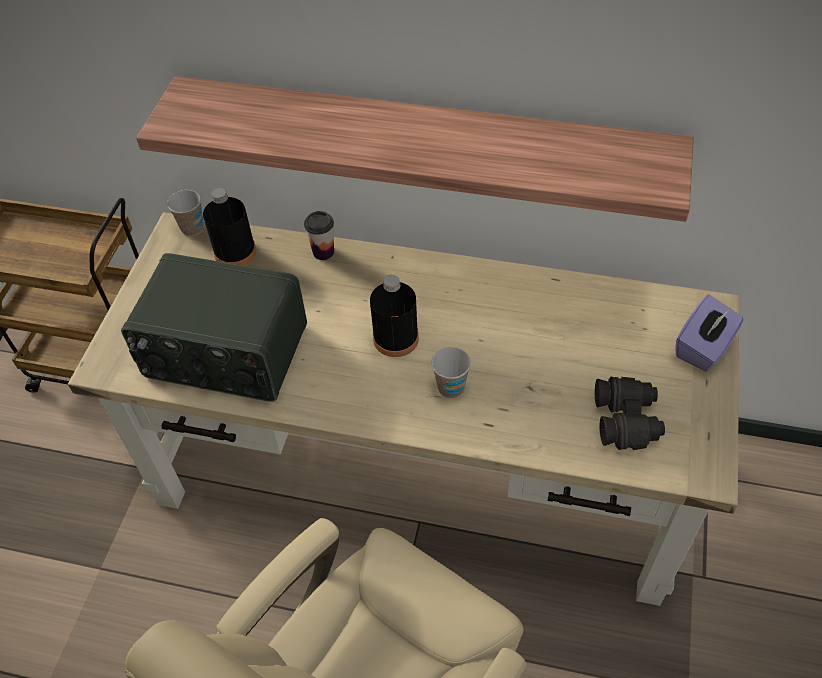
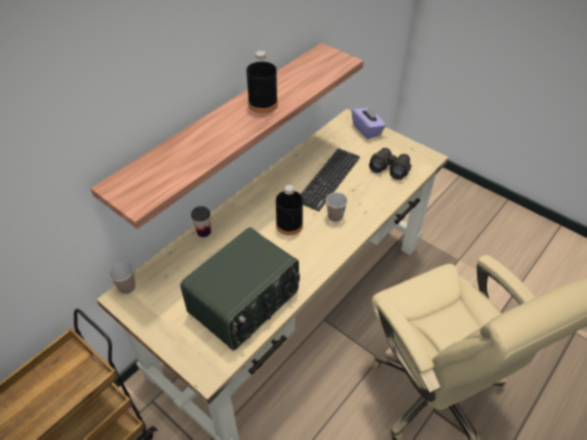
camera: 65 degrees left, 5 degrees down
(235, 252) = (168, 272): black bottle -> black bottle (263, 104)
(531, 344) = (328, 179): none -> keyboard

